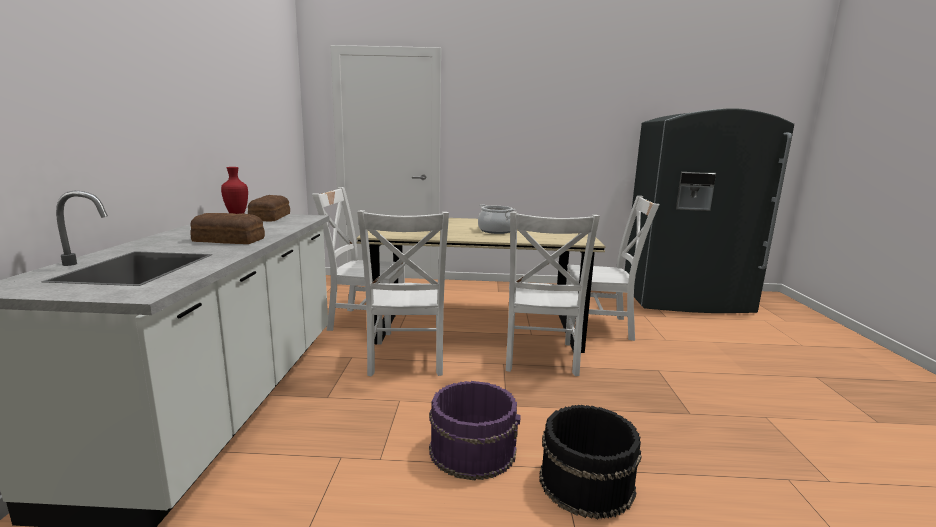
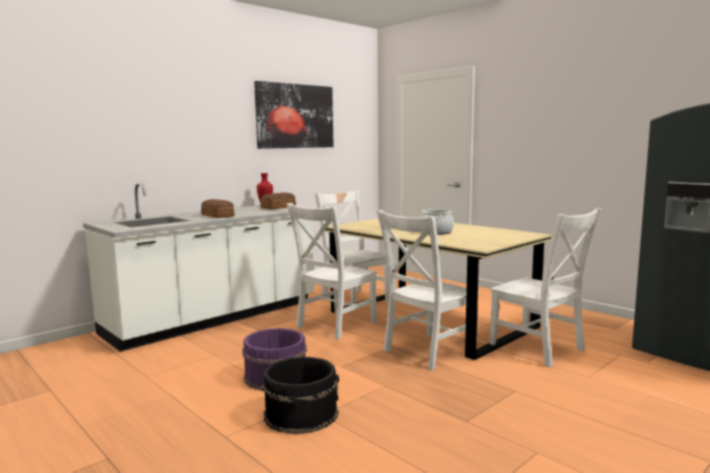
camera: 45 degrees right, 5 degrees down
(237, 82) = (295, 116): none -> picture

